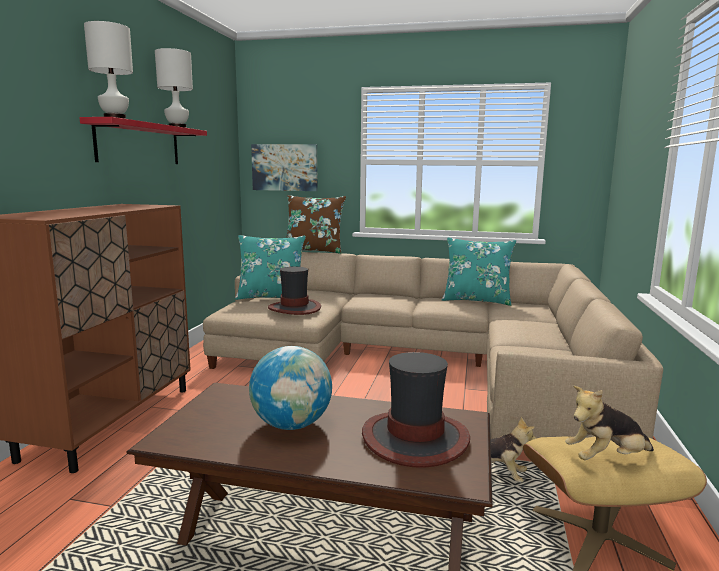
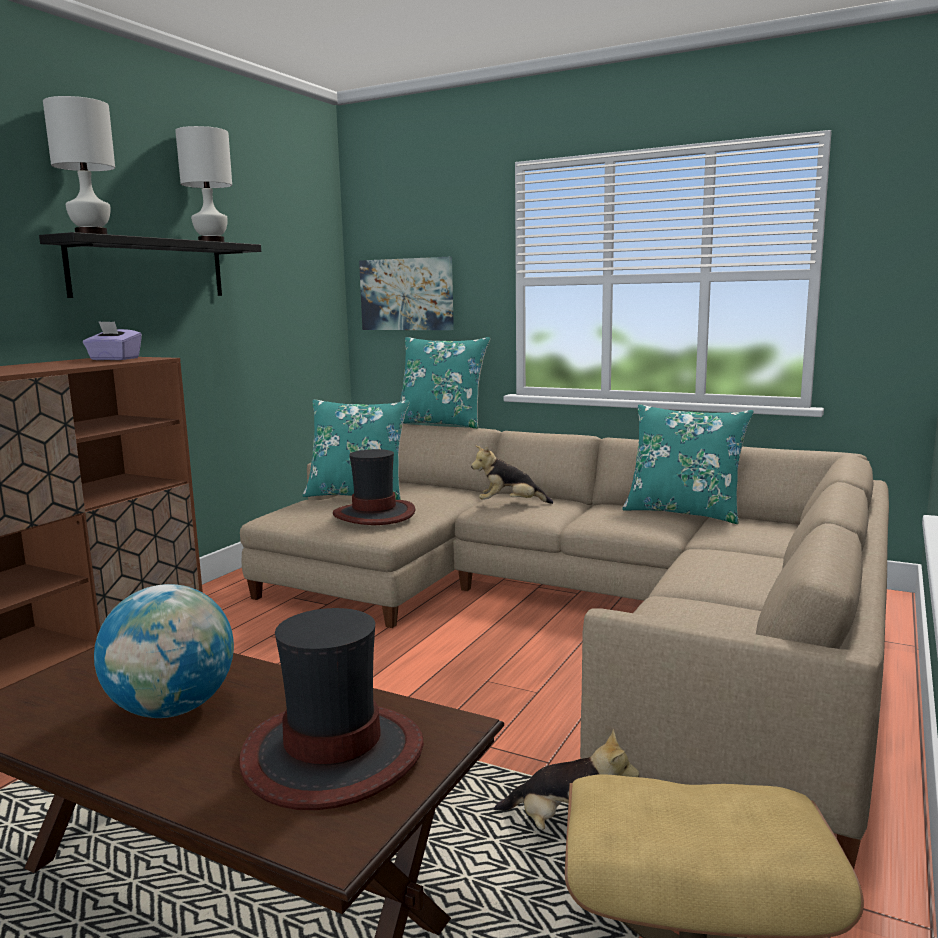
camera: 15 degrees right, 0 degrees up
(135, 205) = (114, 359): none -> purple tissue box
(139, 144) = (149, 269): red shelf -> black shelf
(314, 251) = (441, 424): brown pillow -> turquoise pillow
(606, 458) = (670, 834): plush toy -> plush toy (510, 504)

